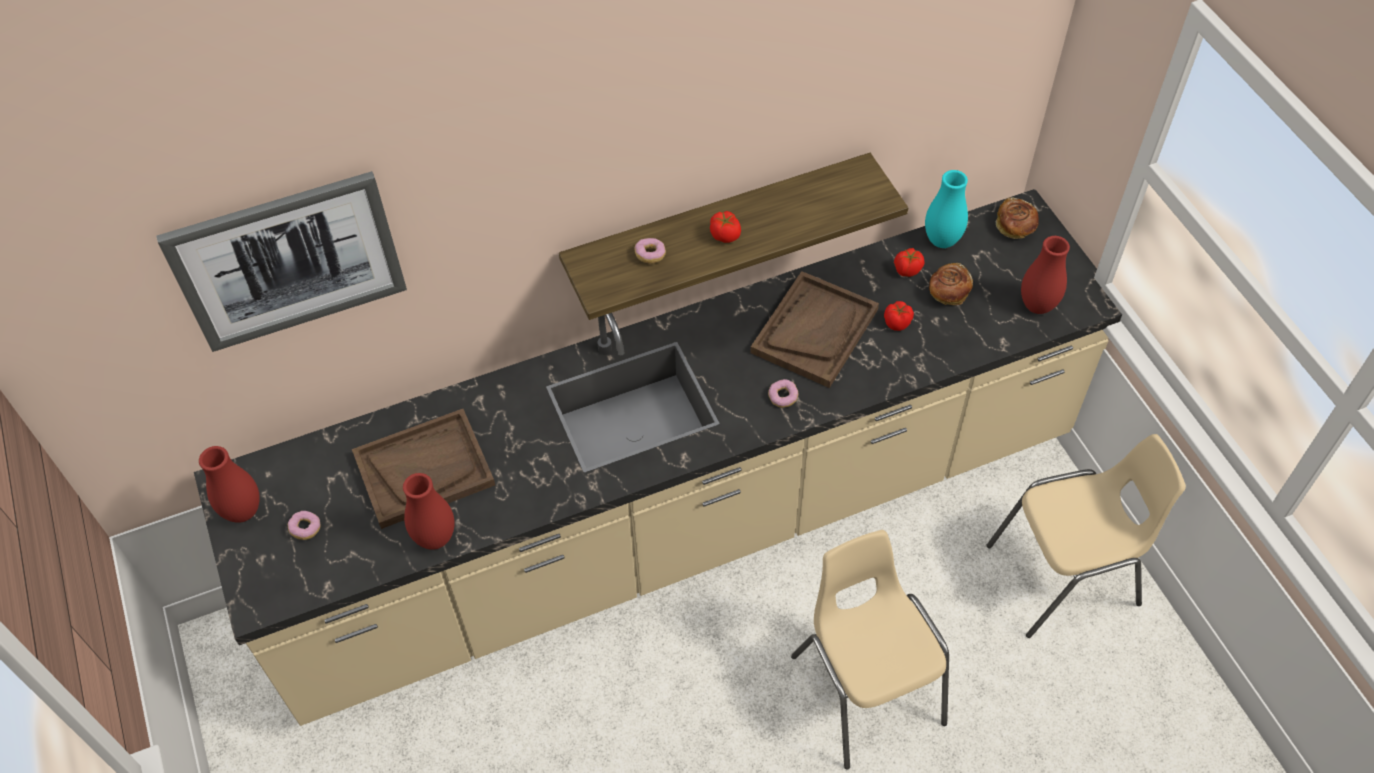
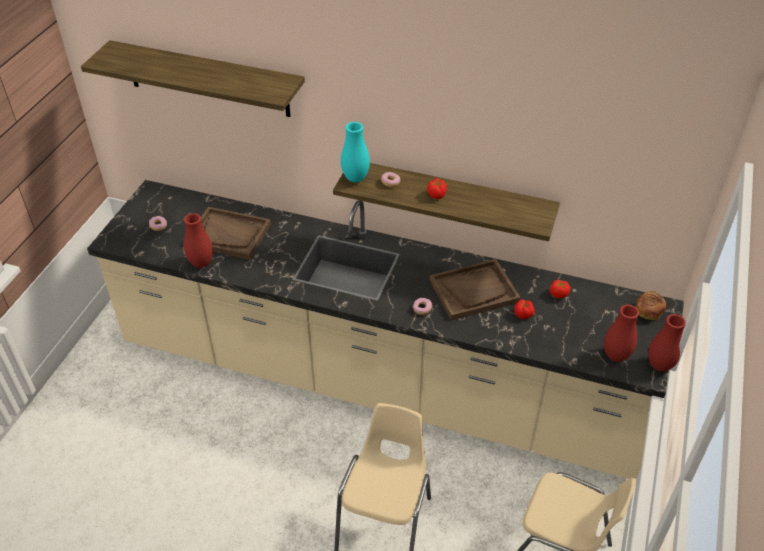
camera: 40 degrees right, 10 degrees down
(243, 511) = (144, 205): red vase -> red vase (659, 365)
(288, 261) = (207, 79): picture -> shelf
(942, 241) = (595, 293): turquoise vase -> turquoise vase (355, 178)
(948, 293) = (569, 318): bread -> none

